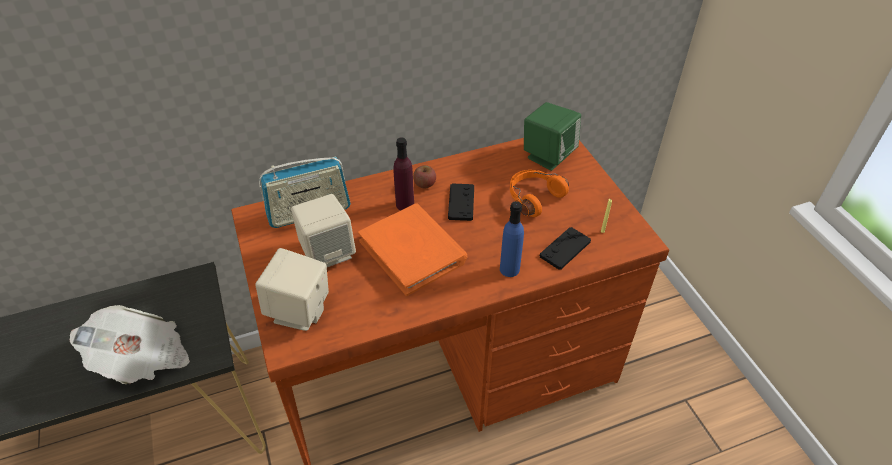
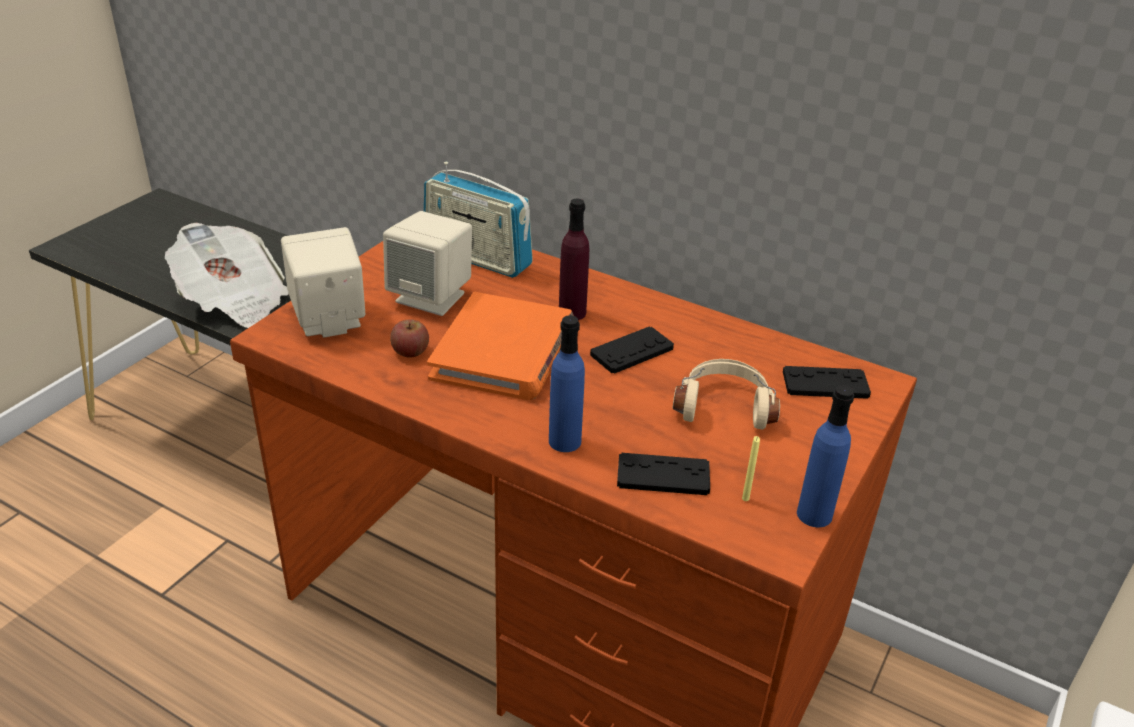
camera: 50 degrees right, 10 degrees down
(424, 184) = (626, 310): apple -> apple (410, 352)
(533, 197) = (724, 405): orange headphones -> beige headphones
(548, 156) = (825, 384): green speaker -> black game controller
(629, 216) = (814, 514): none -> blue bottle

